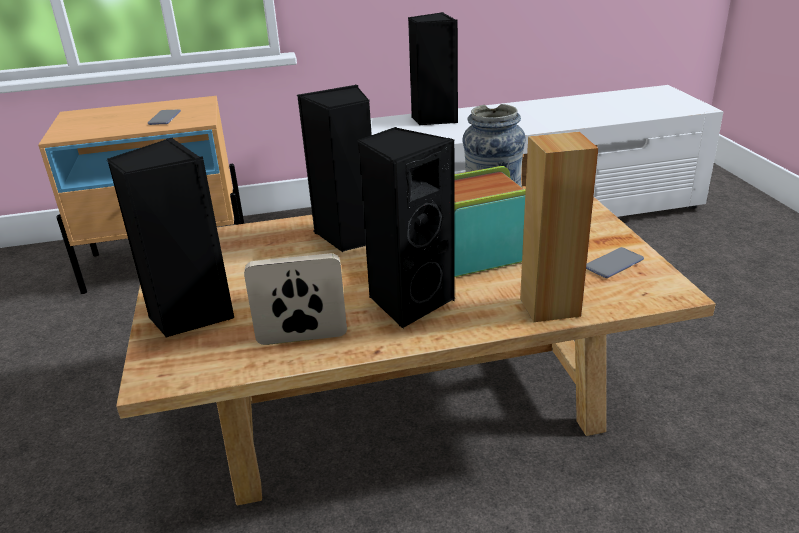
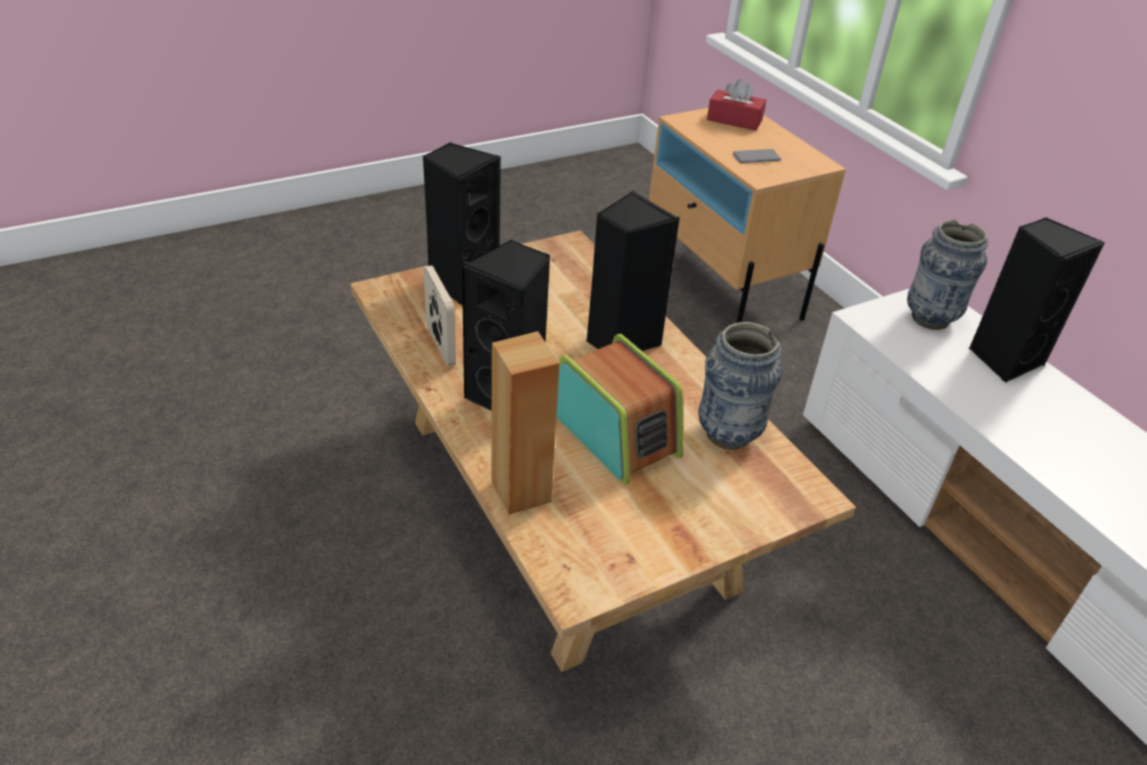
camera: 70 degrees right, 10 degrees up
(90, 118) = (734, 120): none -> red tissue box
(381, 129) = (930, 319): none -> vase
(614, 264) = (625, 542): phone -> none

